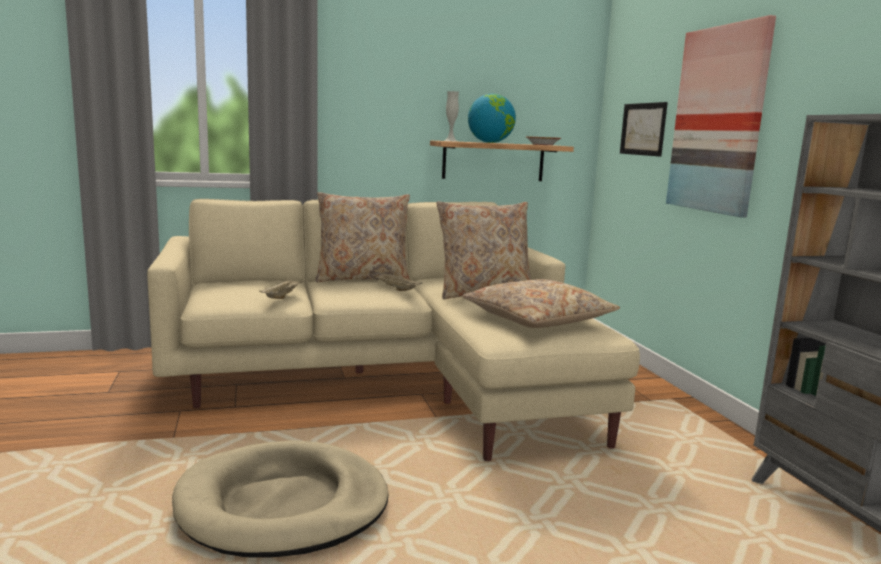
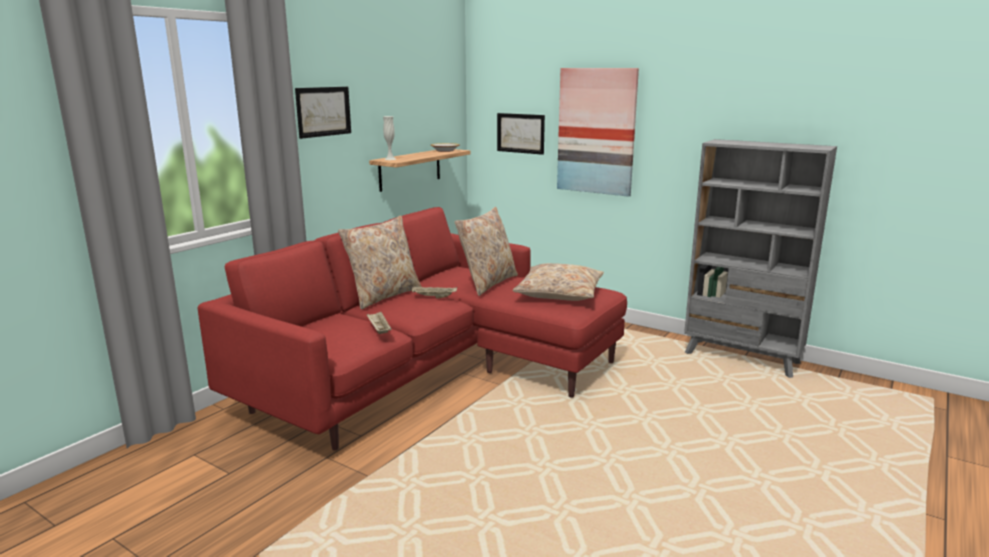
camera: 40 degrees left, 5 degrees up
(283, 505) = (523, 474): beige dog bed -> none
(370, 78) = (323, 111): none -> picture
(391, 382) = (429, 373): beige sofa -> red sofa
(490, 142) = (416, 156): globe -> none

